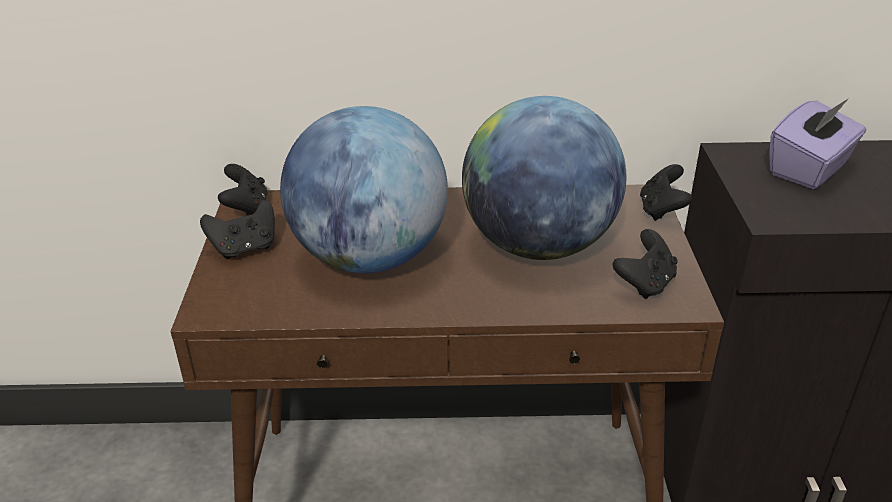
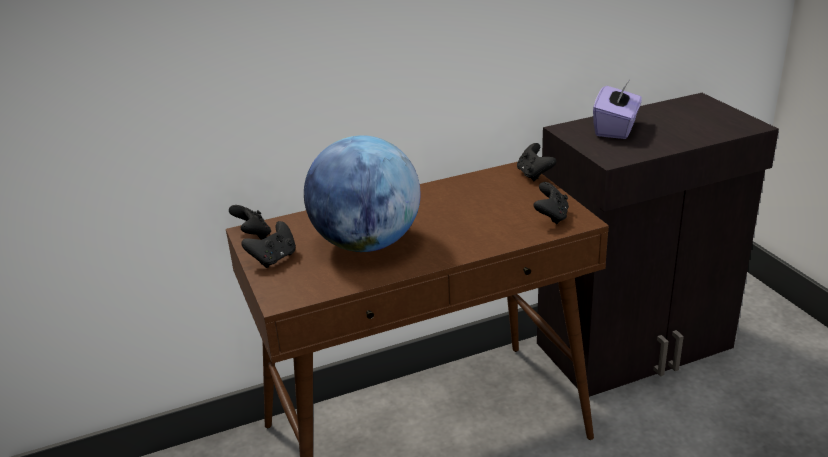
camera: 20 degrees left, 5 degrees down
(538, 245) = (472, 211): globe -> none

